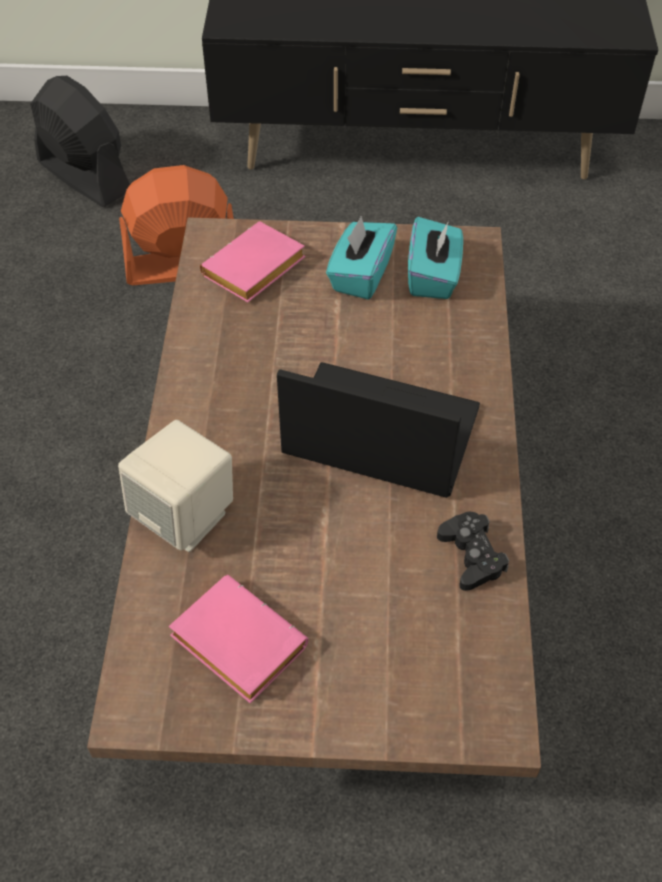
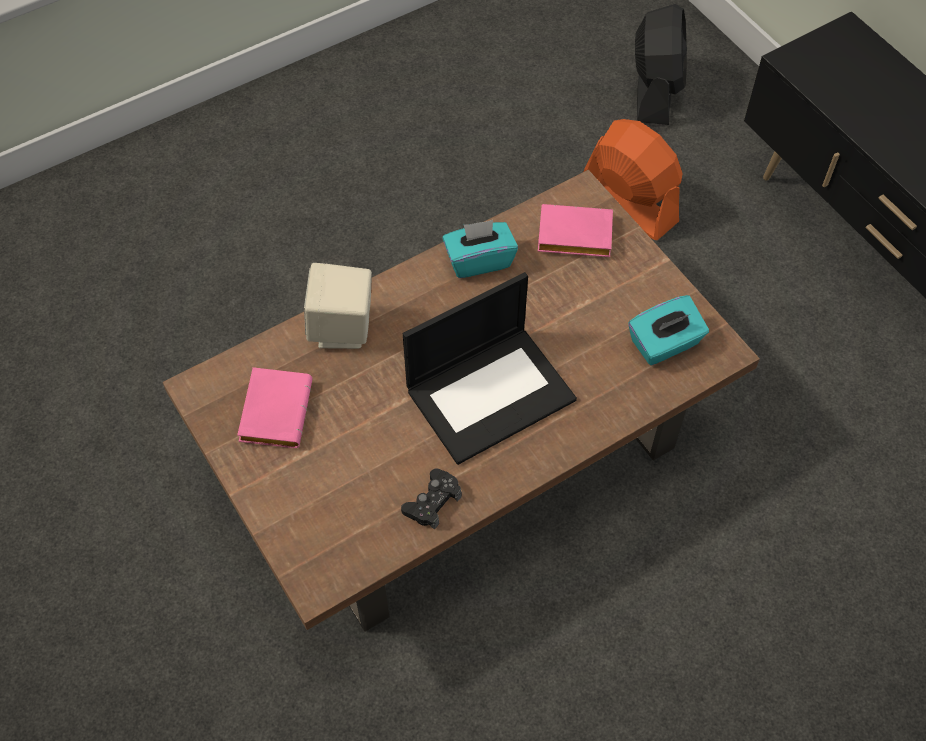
camera: 55 degrees right, 5 degrees up
(360, 275) = (625, 300): turquoise tissue box -> turquoise tissue box (479, 260)
(378, 432) = (491, 392): laptop -> laptop turned 75 degrees clockwise

